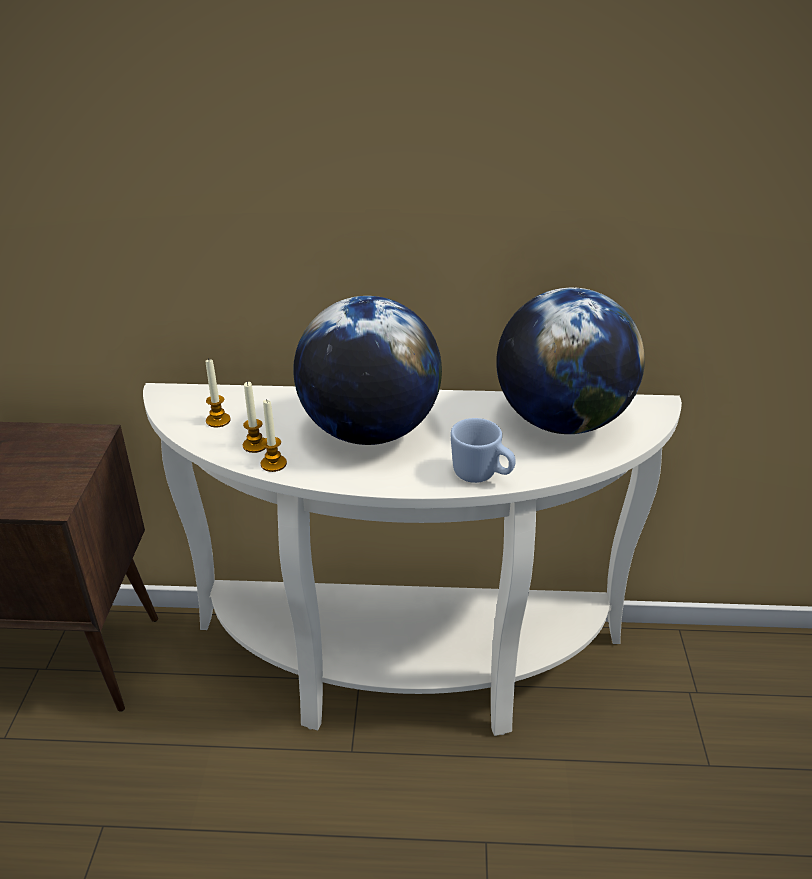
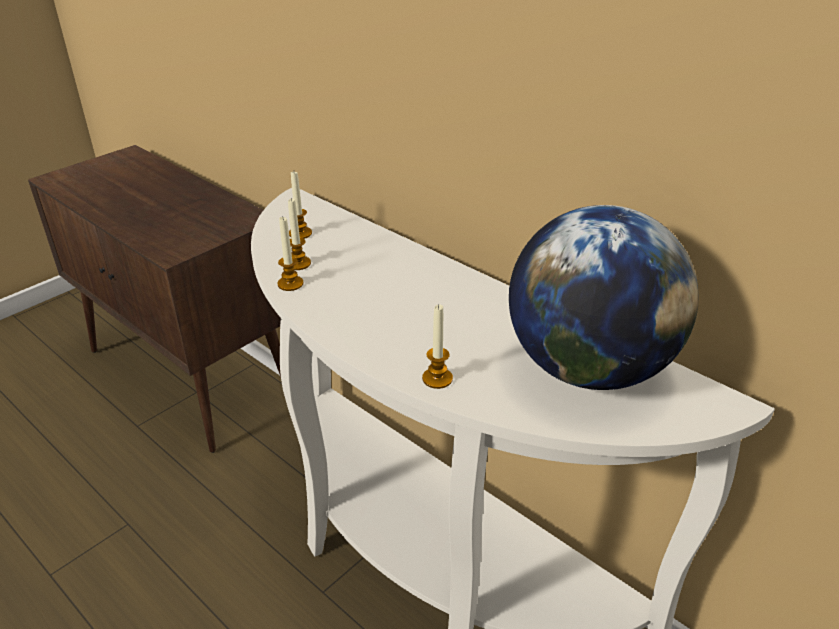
camera: 40 degrees right, 0 degrees up
(369, 431) = (397, 293): globe -> none
(481, 476) = (437, 378): blue mug -> candle

